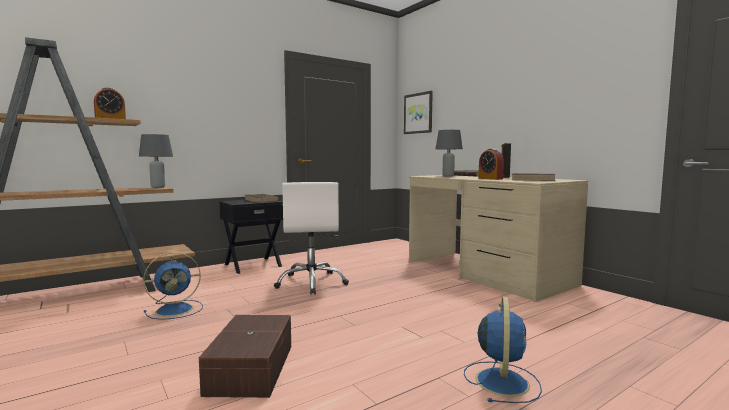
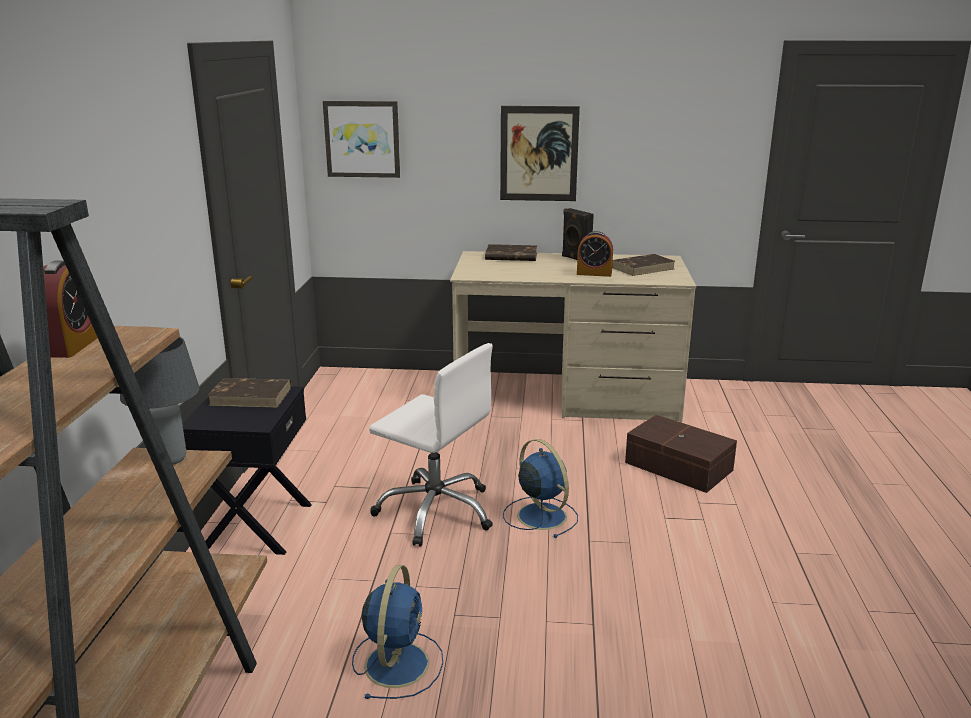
camera: 50 degrees left, 15 degrees up
(249, 369) = (684, 655): brown storage box -> brown storage box (678, 467)
(448, 176) = (504, 268): grey table lamp -> none
(497, 111) = (539, 154): none -> picture
(502, 381) = (825, 527): blue fan -> blue fan (540, 515)

